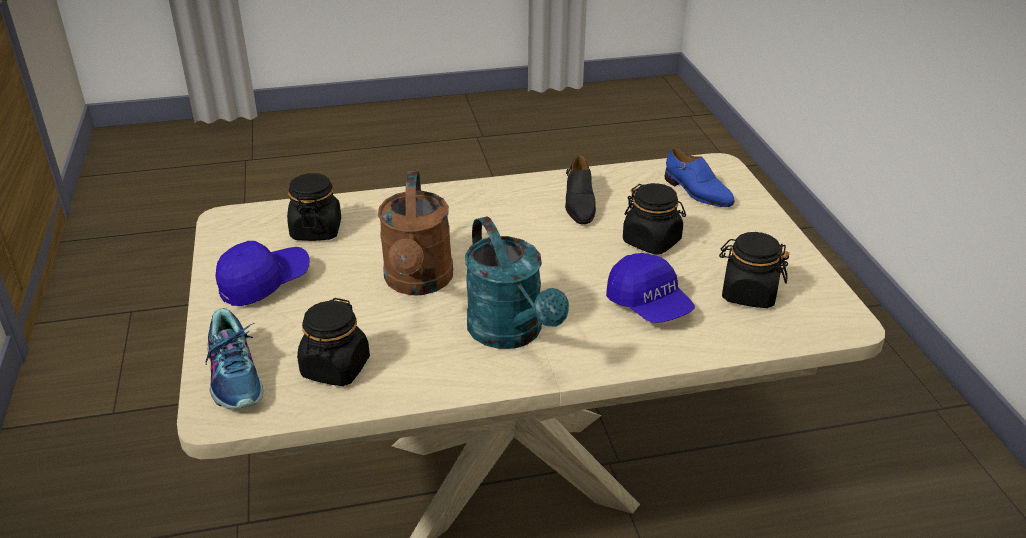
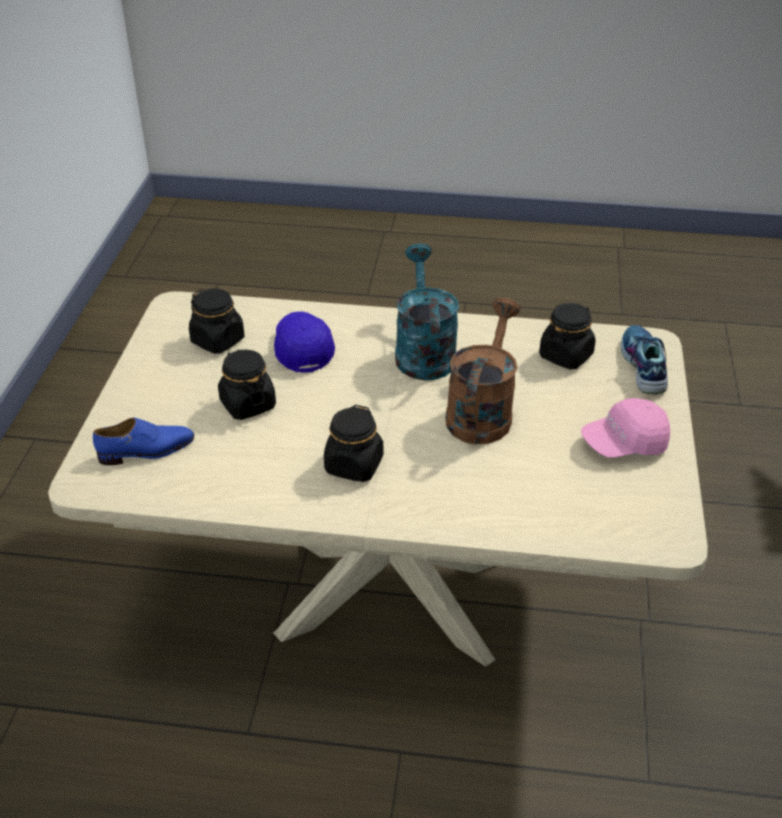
camera: 160 degrees left, 5 degrees up
(264, 283) = (624, 444): blue cap -> pink cap
(316, 230) = (570, 498): black jar -> black jar (354, 465)
(579, 204) = (279, 465): black shoe -> none
(697, 192) = (147, 451): blue shoe -> blue shoe turned 90 degrees clockwise

